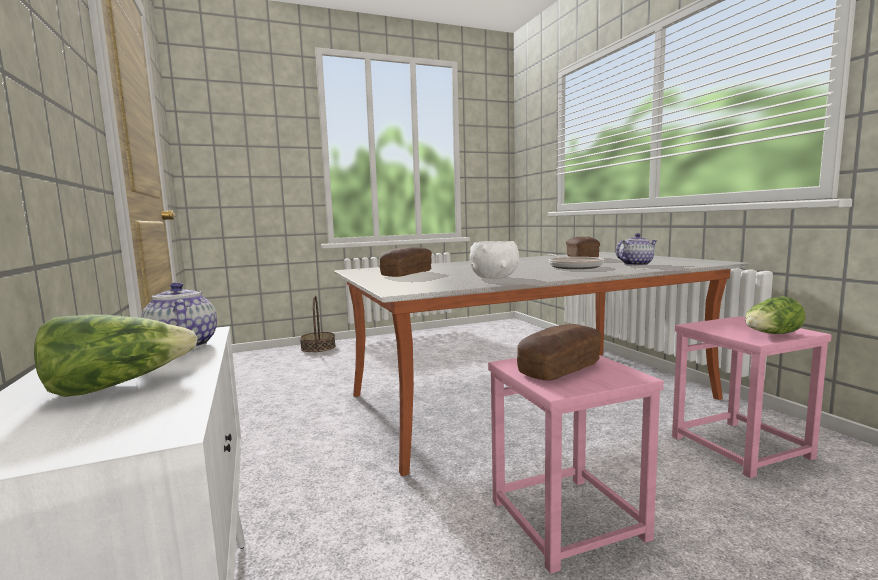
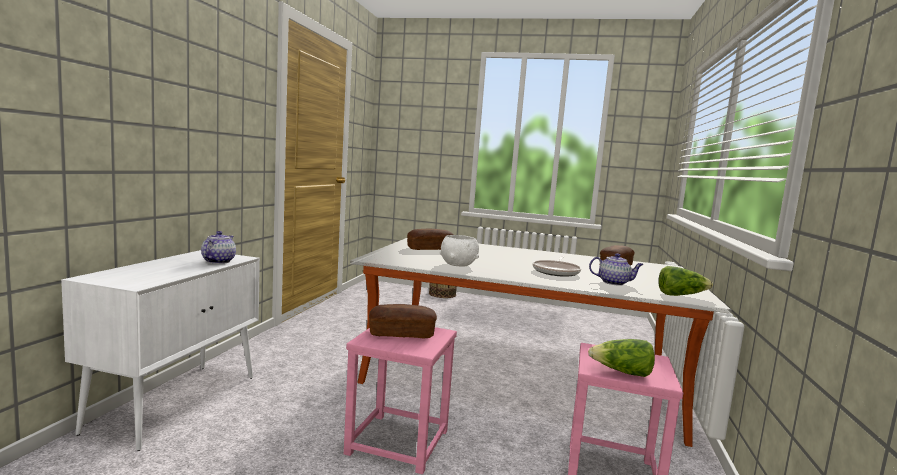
camera: 35 degrees right, 0 degrees up
(117, 385) = (165, 269): lettuce -> lettuce (680, 295)

